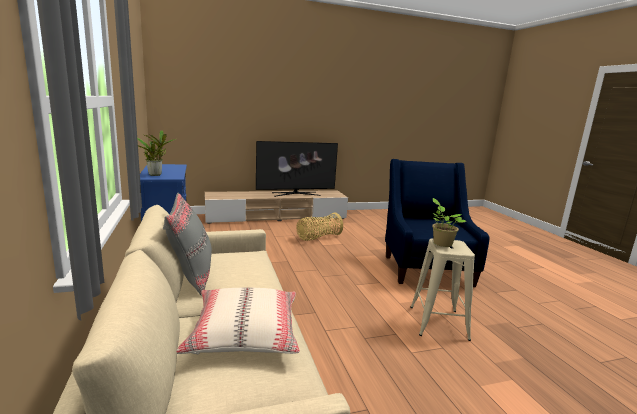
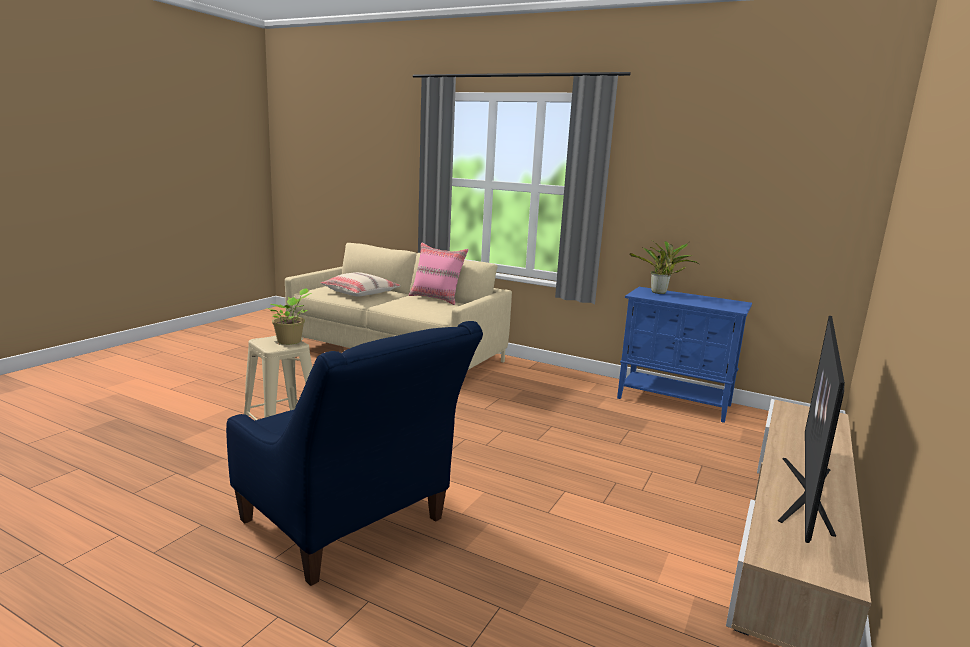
camera: 135 degrees right, 0 degrees up
(191, 276) = (436, 299): grey pillow -> pink pillow
(318, 238) = (606, 505): basket -> none

